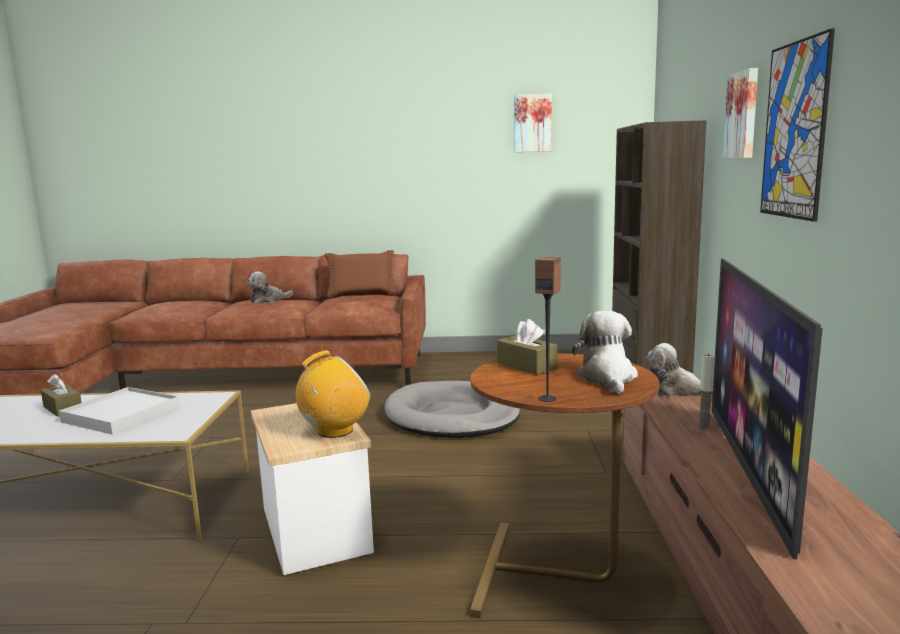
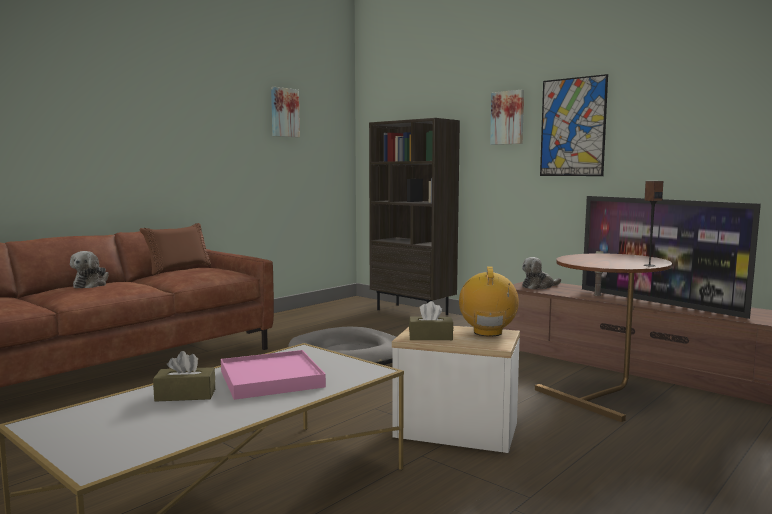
camera: 50 degrees left, 5 degrees down
(121, 414) = (271, 379): white tray -> pink tray
(526, 365) = (582, 260): brown tissue box -> brown tissue box (430, 337)
(607, 378) = (628, 258): plush toy -> none

